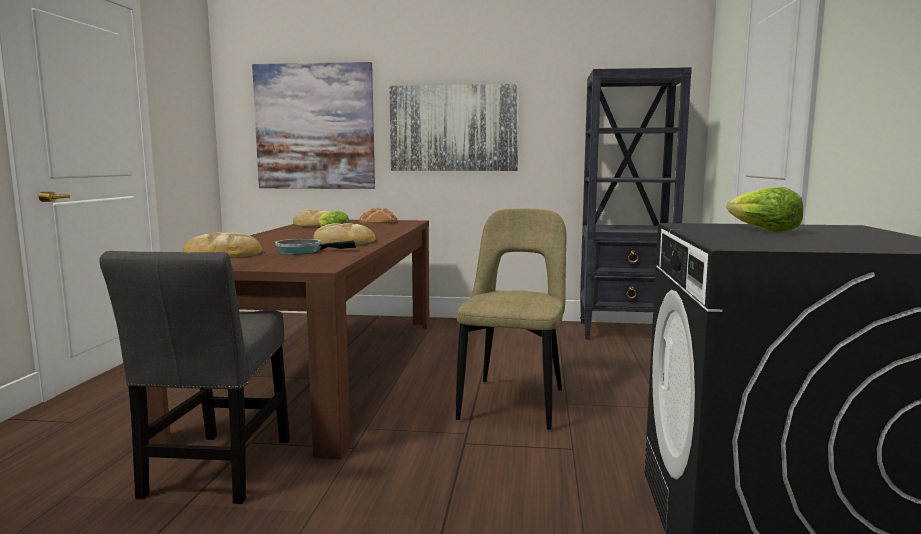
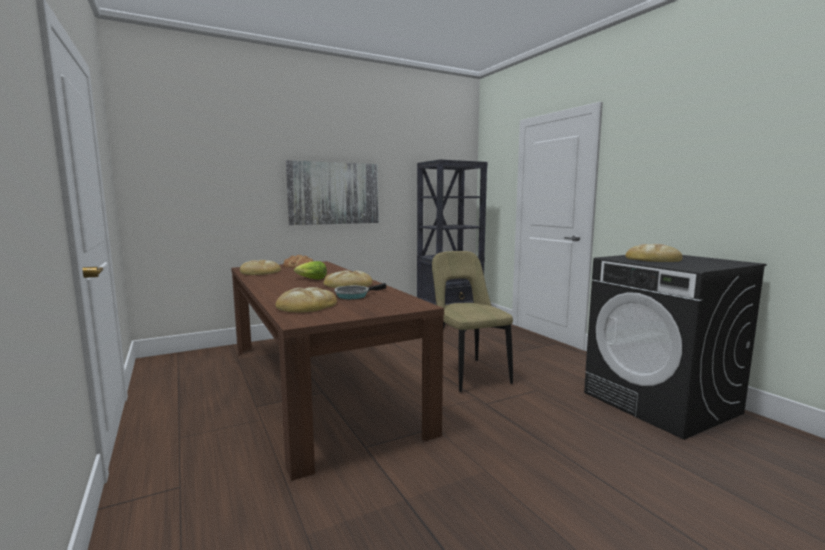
camera: 35 degrees left, 0 degrees up
(217, 471) = (382, 473): grey chair -> none
(314, 127) = (221, 190): picture -> none
(761, 231) = (653, 259): lettuce -> bread

